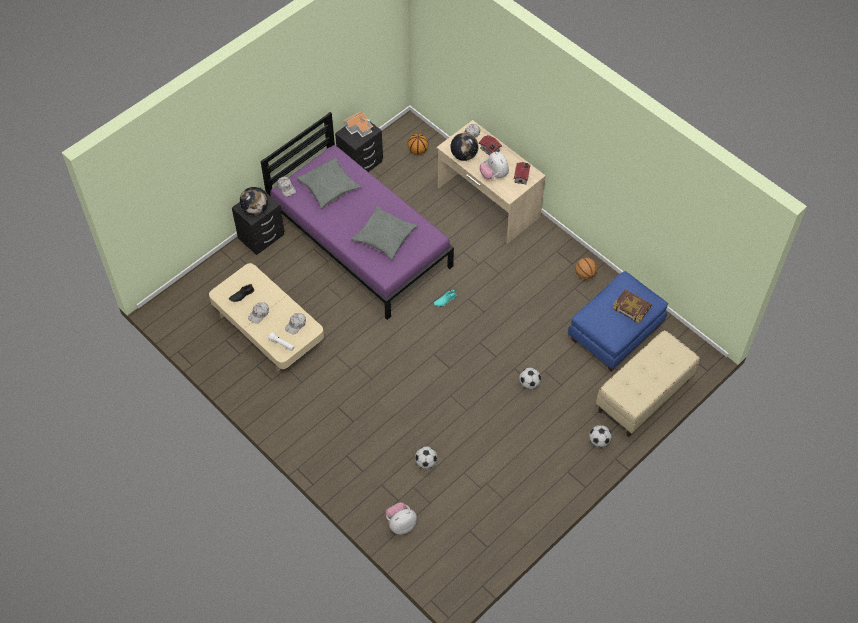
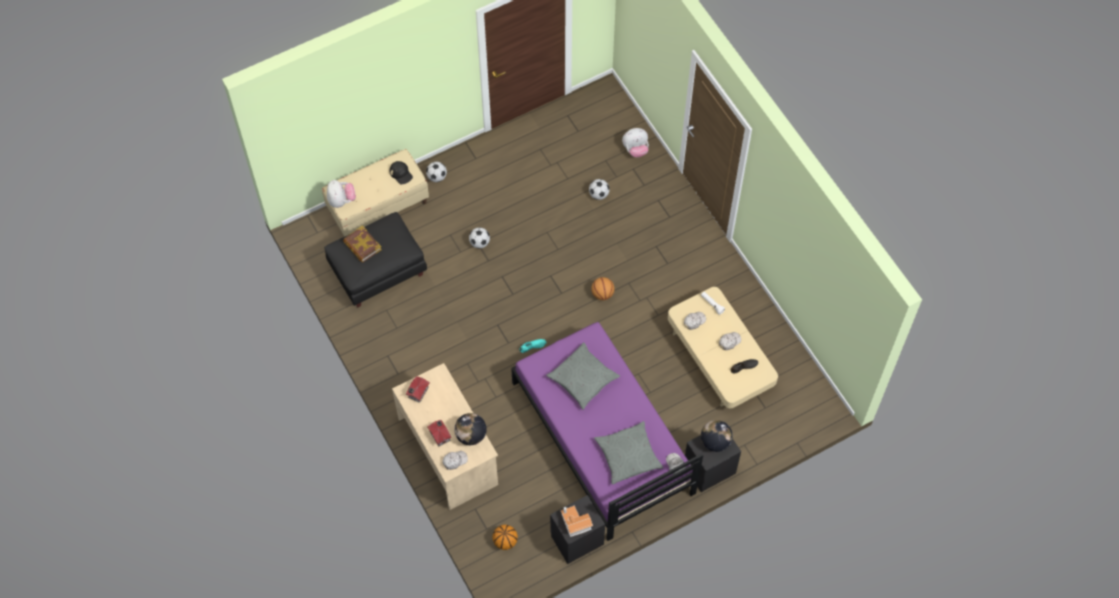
camera: 165 degrees left, 5 degrees up
(494, 175) = (447, 402): plush toy -> plush toy (341, 200)
(585, 274) = (380, 340): basketball -> basketball (602, 294)
(615, 334) = (378, 271): blue ottoman -> black ottoman
(628, 389) = (401, 173): none -> black cap

